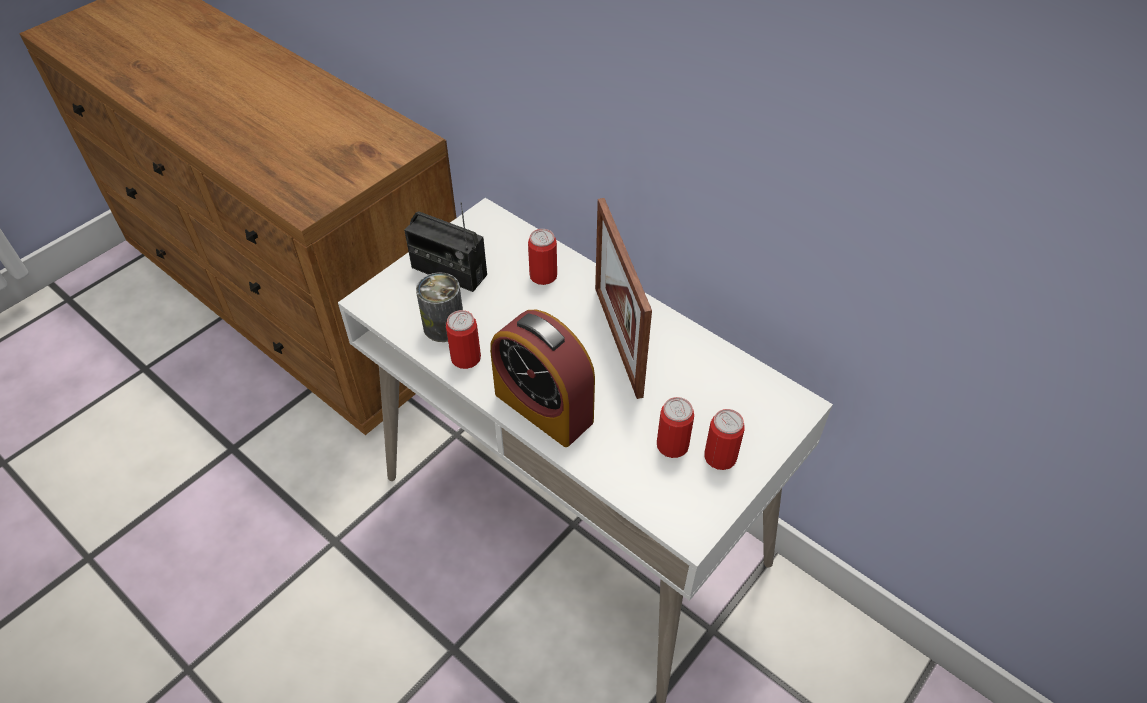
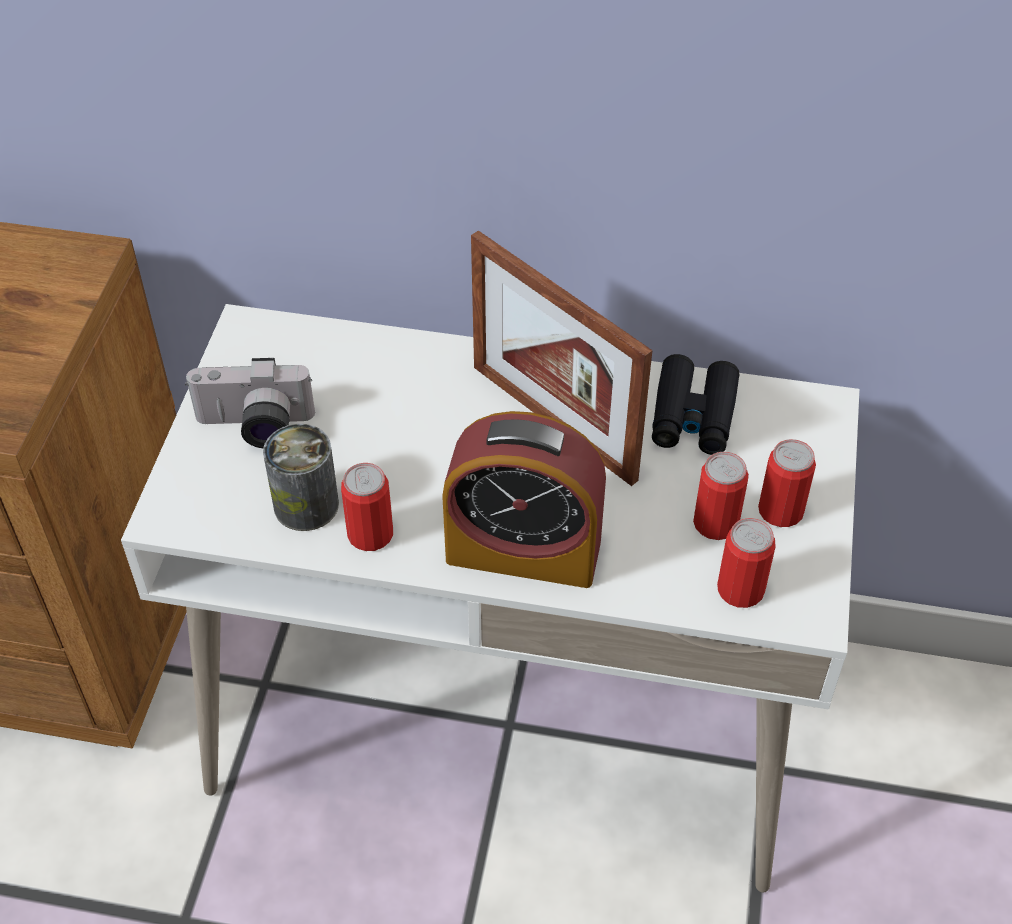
camera: 30 degrees left, 0 degrees up
(449, 271) = (254, 428): radio -> camera
(543, 276) = (392, 379): can -> can (740, 589)
(707, 373) = (693, 416): none -> black binoculars

